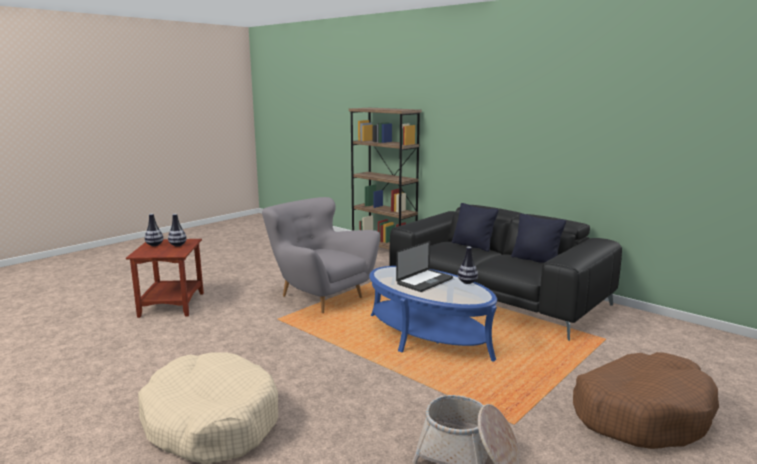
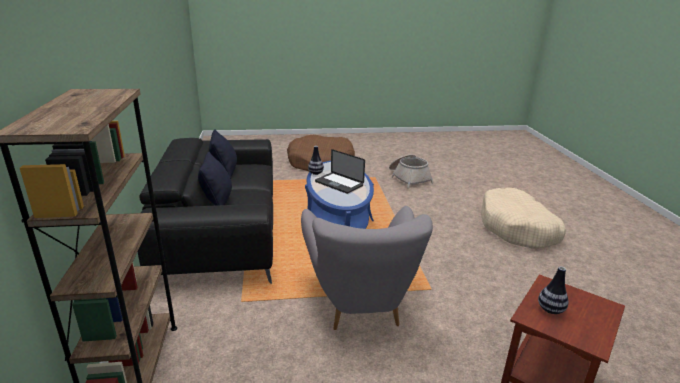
camera: 140 degrees left, 10 degrees up
(154, 245) = (589, 327): vase -> none
(425, 281) = (339, 183): laptop -> laptop turned 135 degrees counterclockwise

